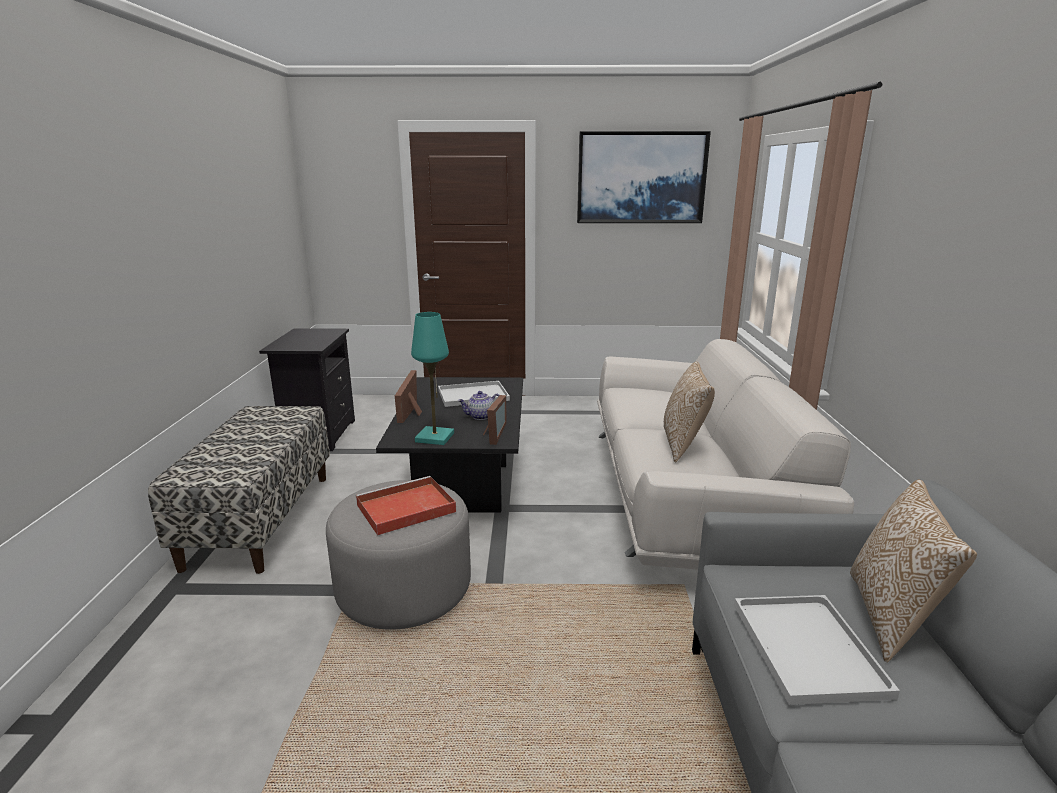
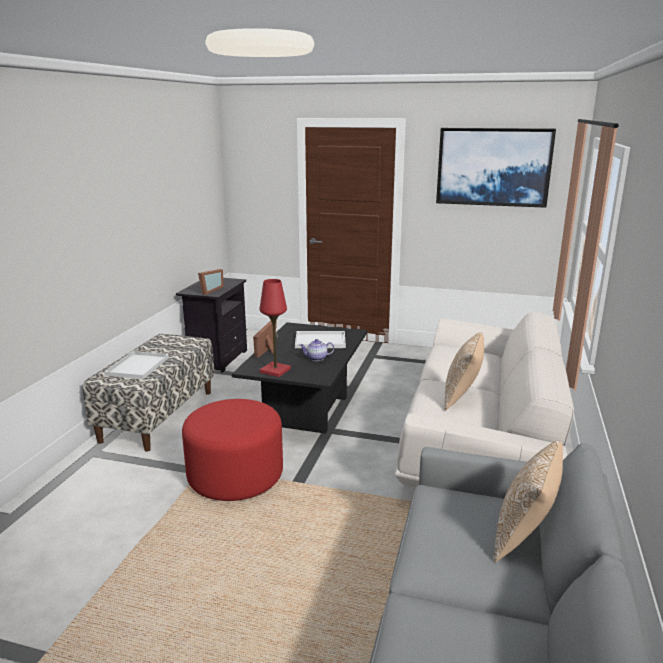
camera: 15 degrees right, 0 degrees up
(404, 509) = (235, 418): red tray -> none
(404, 589) = (235, 476): grey ottoman -> red ottoman
(435, 437) = (275, 371): turquoise table lamp -> red table lamp
(492, 434) = (317, 373): picture frame -> picture frame (209, 290)
(810, 650) = (447, 546): white tray -> white tray (137, 367)

